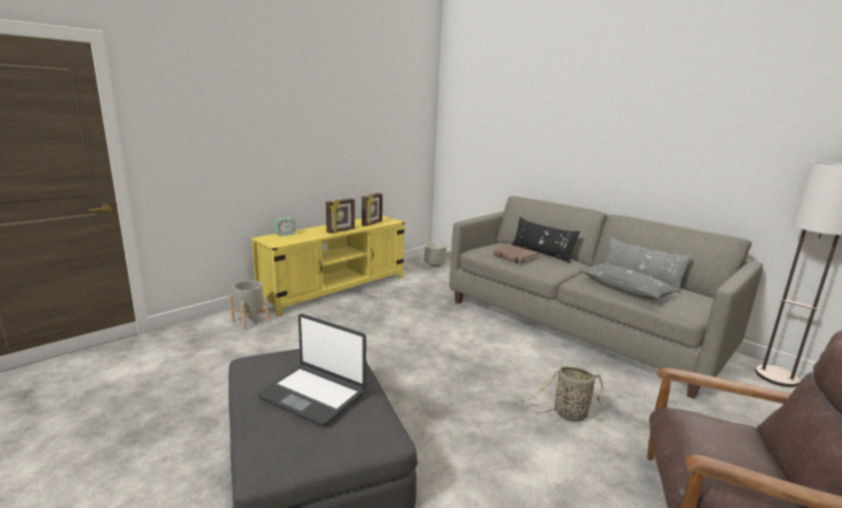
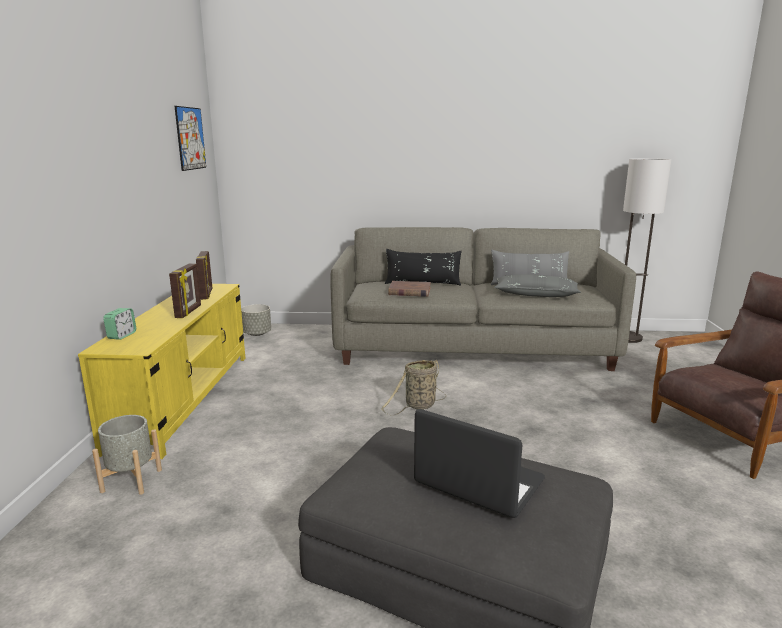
camera: 40 degrees left, 0 degrees up
(313, 394) = (478, 483): laptop -> laptop turned 135 degrees counterclockwise
(405, 113) = (190, 138): none -> picture
(567, 415) = (572, 418): basket -> basket (418, 406)

